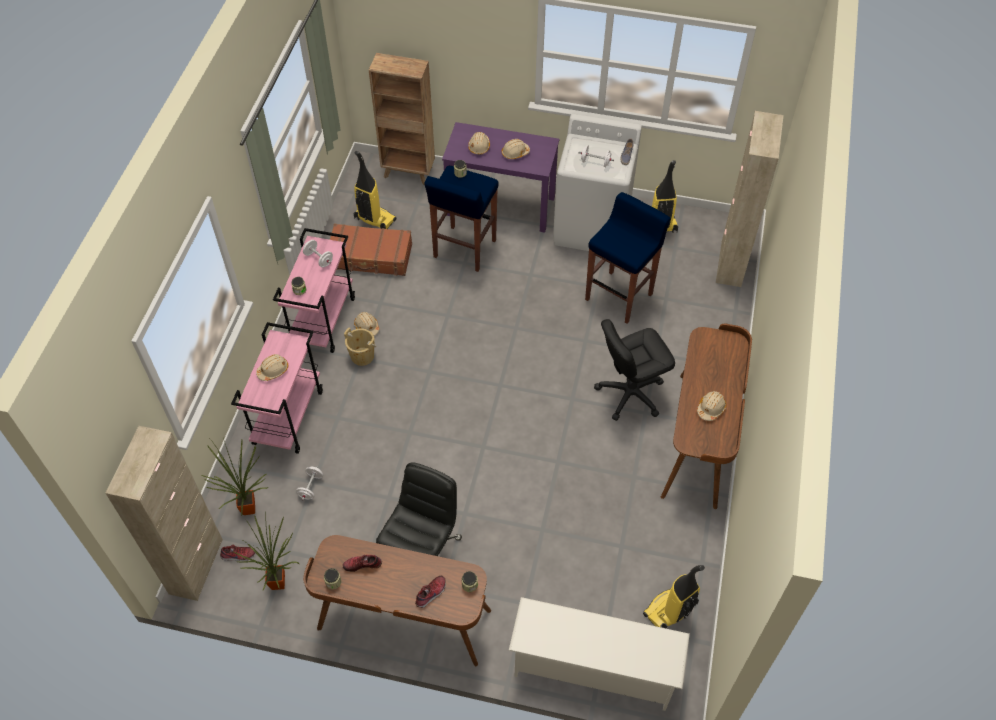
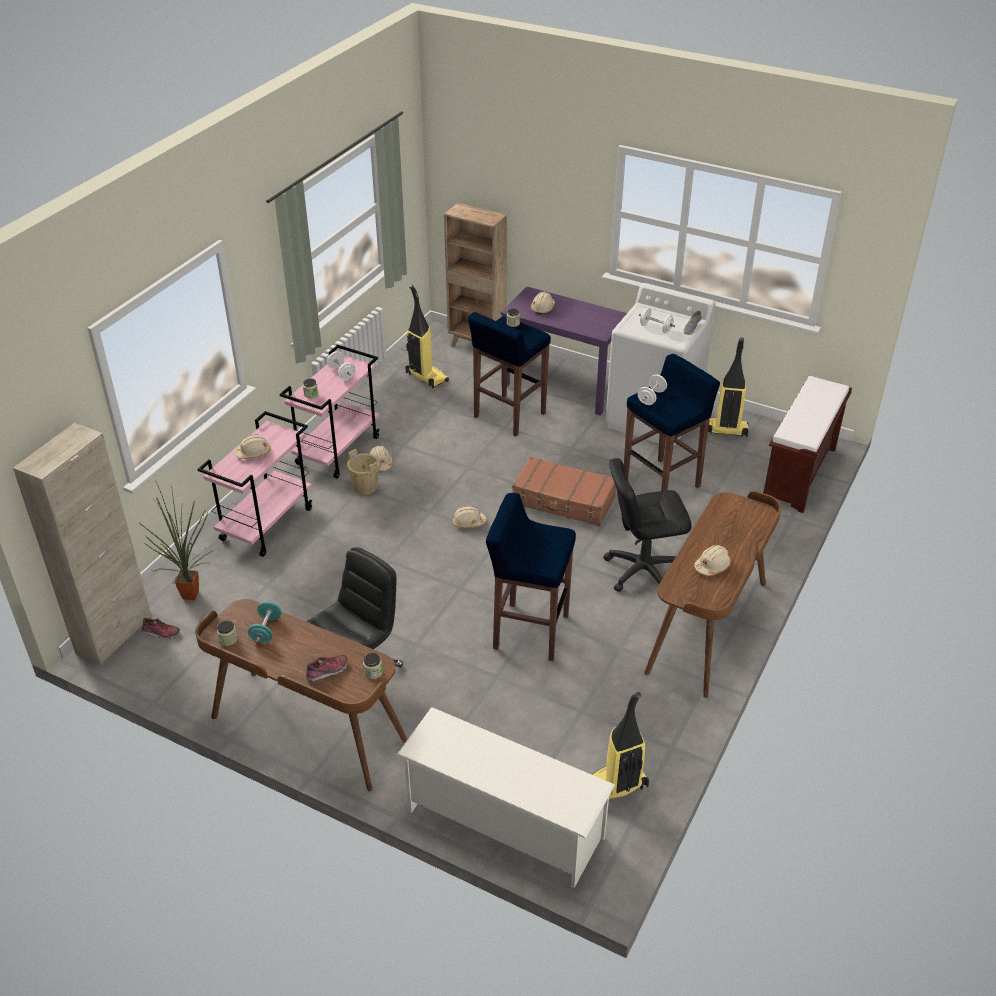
camera: 15 degrees right, 15 degrees down
(281, 584) = (193, 668): potted plant -> none
(311, 487) = (262, 588): white dumbbell -> white dumbbell (651, 397)
(362, 564) = (266, 630): shoe -> turquoise dumbbell
(370, 257) = (409, 406): brown suitcase -> brown suitcase (563, 501)
(515, 153) = (578, 318): beige hard hat -> beige hard hat (468, 522)
(555, 477) = (529, 631): none -> blue stool
(730, 263) = (799, 475): beige cabinet -> brown bench

